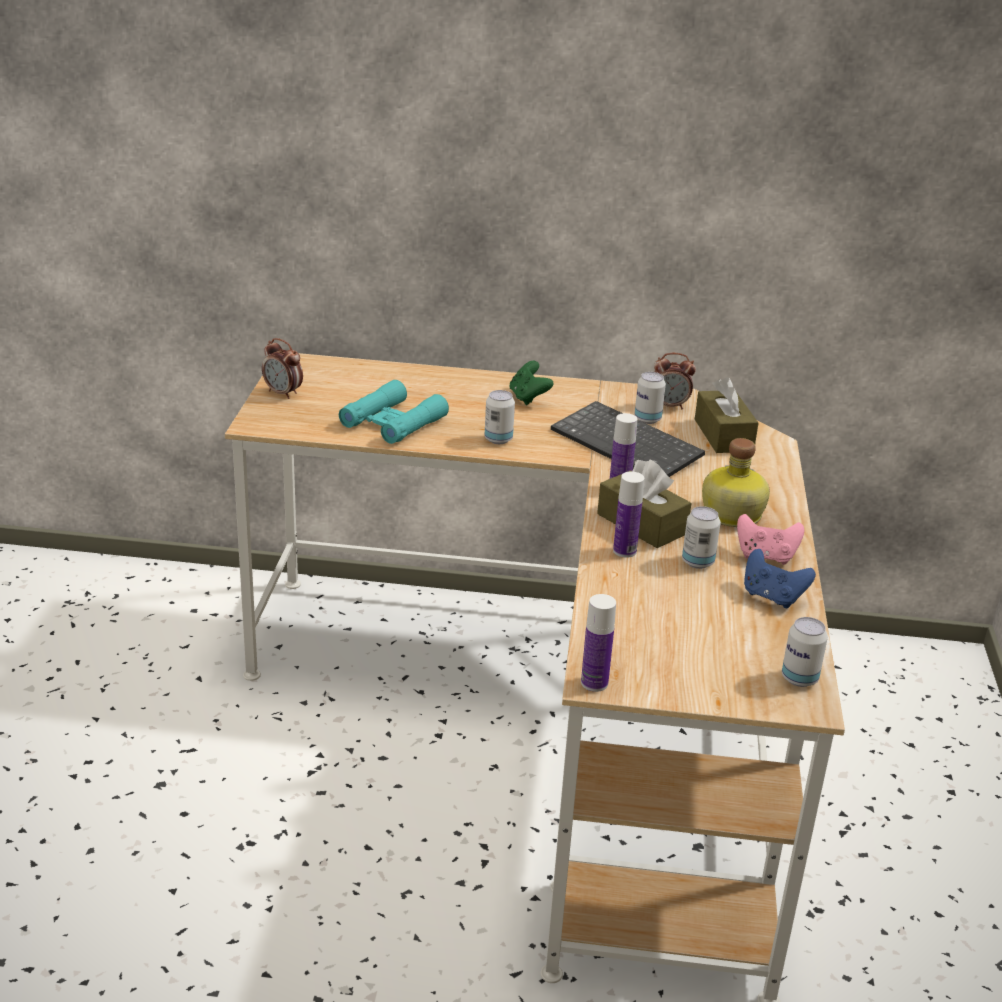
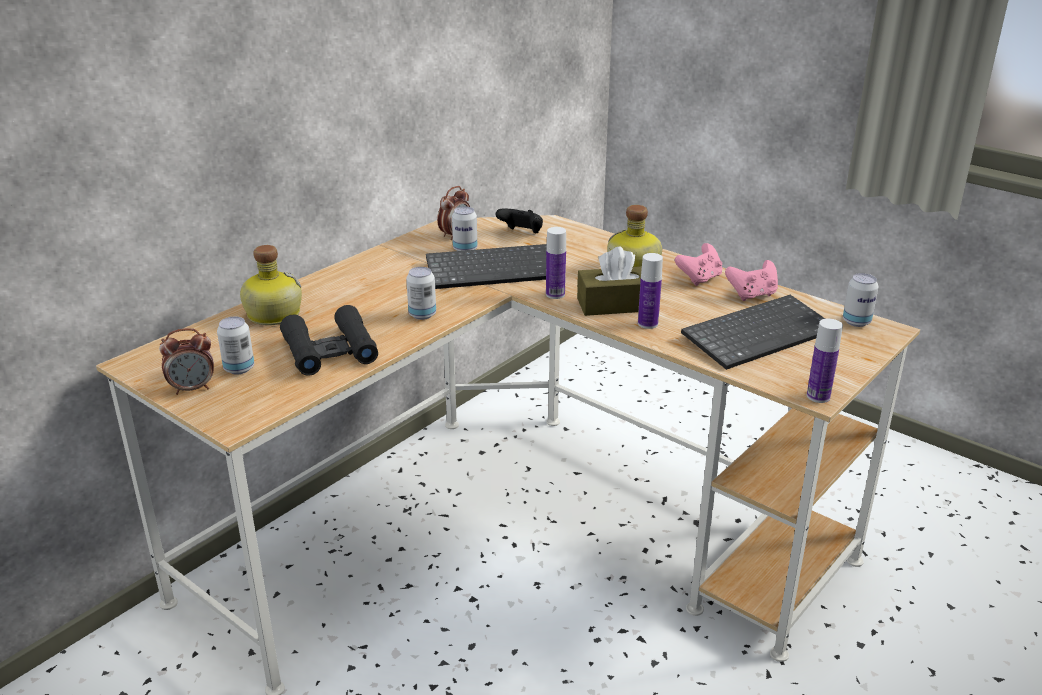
camera: 55 degrees left, 0 degrees up
(393, 422) = (330, 350): turquoise binoculars -> black binoculars
(421, 381) = (272, 314): none -> bottle
(528, 398) = (369, 280): green game controller -> none
(687, 619) = (758, 333): none -> keyboard
(697, 562) = (686, 303): can -> can (239, 368)
(723, 435) = (521, 233): brown tissue box -> black game controller
(772, 597) = (752, 295): blue game controller -> pink game controller

